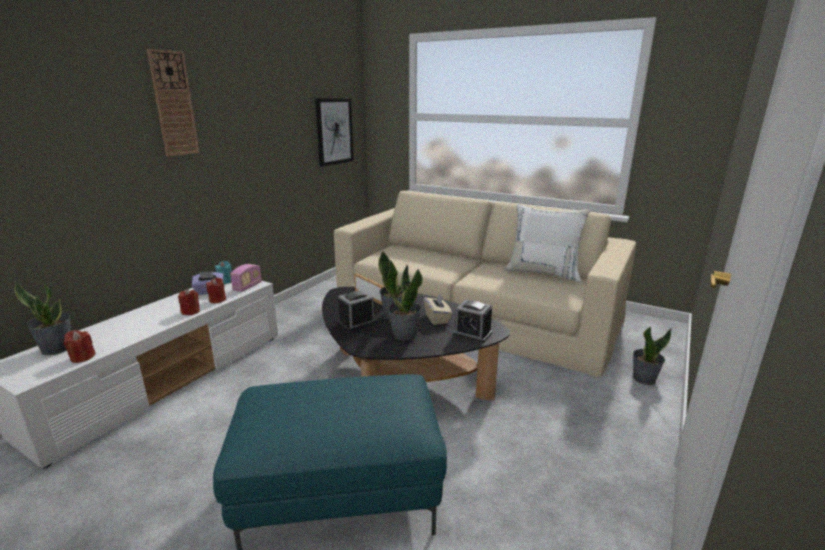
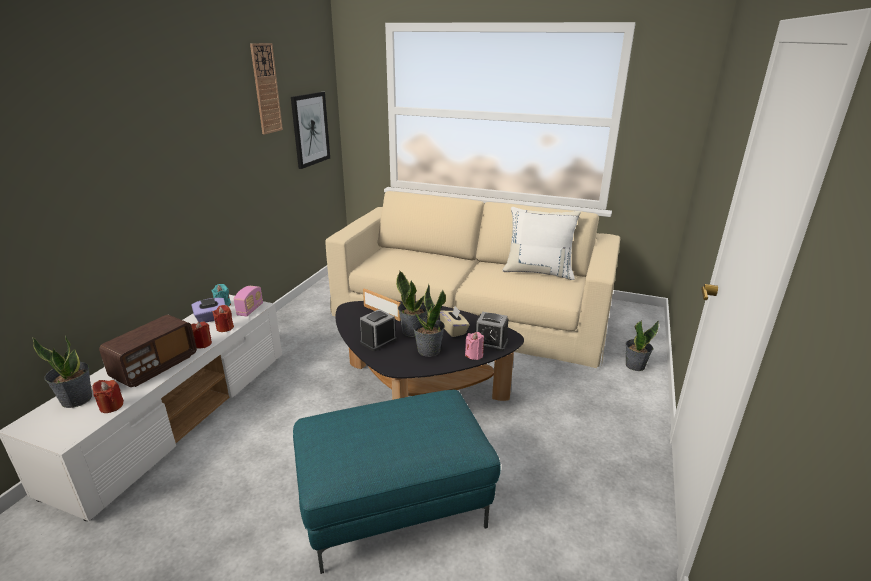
camera: 10 degrees left, 5 degrees up
(139, 327) = (155, 367): none -> radio
(173, 104) = (158, 123): wall clock -> wall clock (266, 89)
(451, 343) = (474, 355): none -> pink candle

